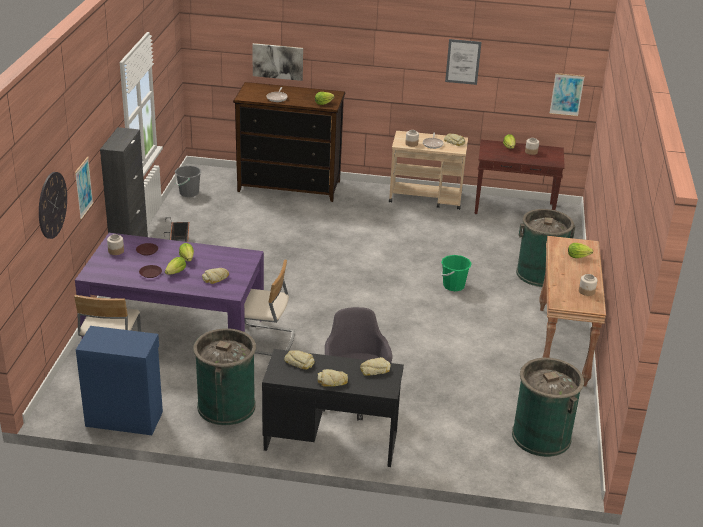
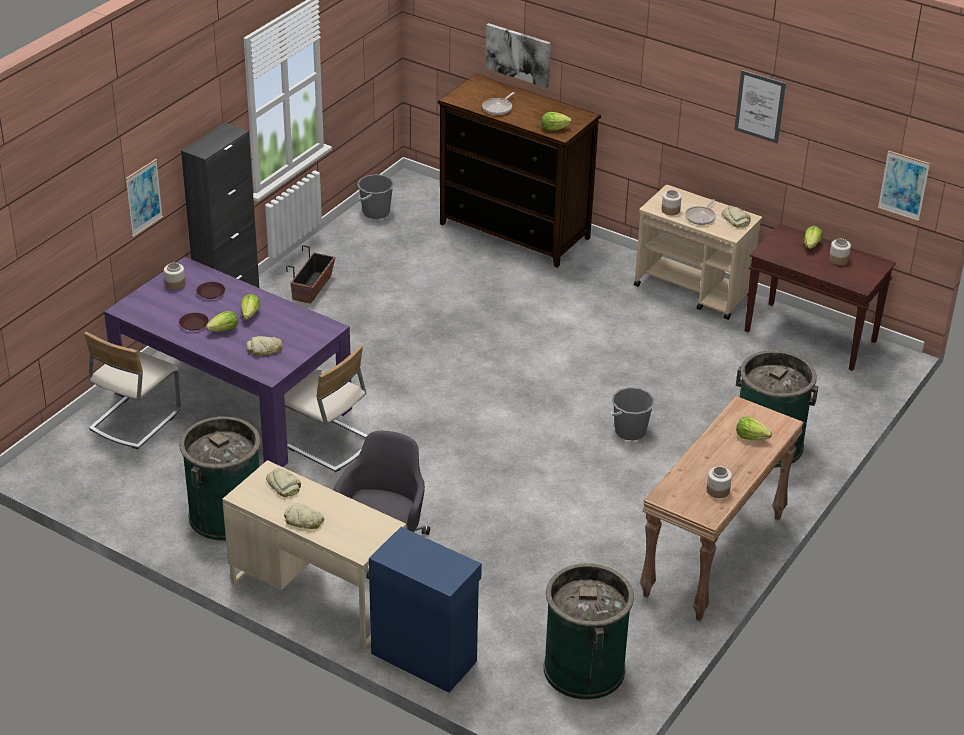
camera: 25 degrees right, 5 degrees up
(52, 205) = (73, 217): wall clock -> none
(124, 418) = (103, 496): blue cabinet -> blue cabinet (424, 656)
(330, 440) = (317, 594): black desk -> beige desk
(374, 369) = (365, 520): bread -> none
(453, 286) = (630, 431): green bucket -> grey bucket

